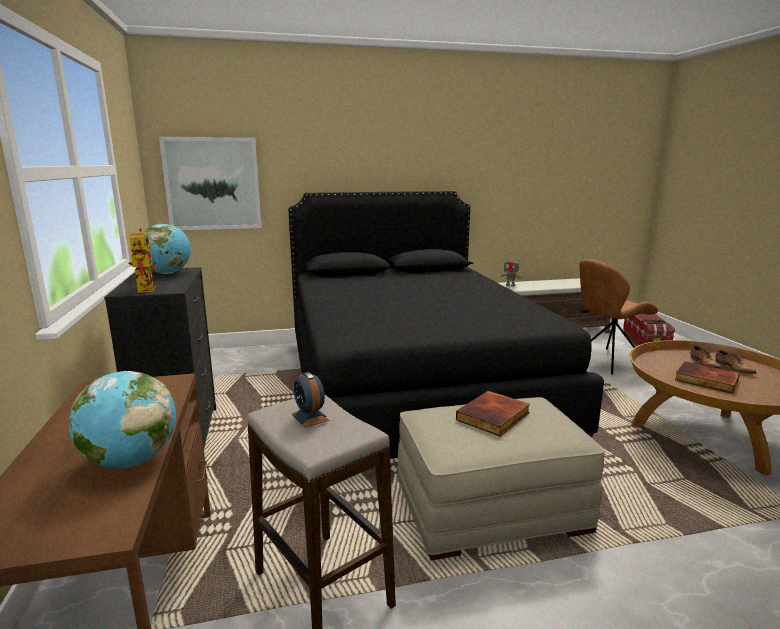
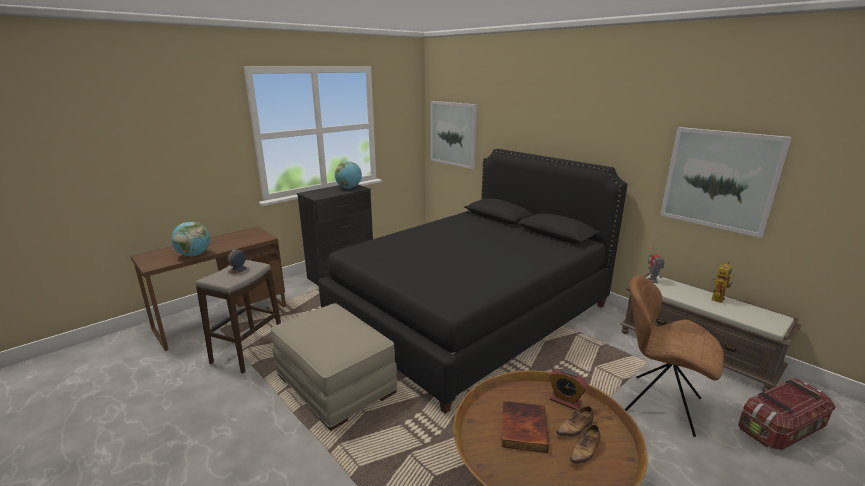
camera: 60 degrees right, 5 degrees up
(145, 288) = (315, 193): toy robot -> toy robot (717, 297)
(494, 417) = (336, 328): book -> none
(534, 187) = (719, 180): none -> picture
(667, 358) = (565, 401): none -> alarm clock

